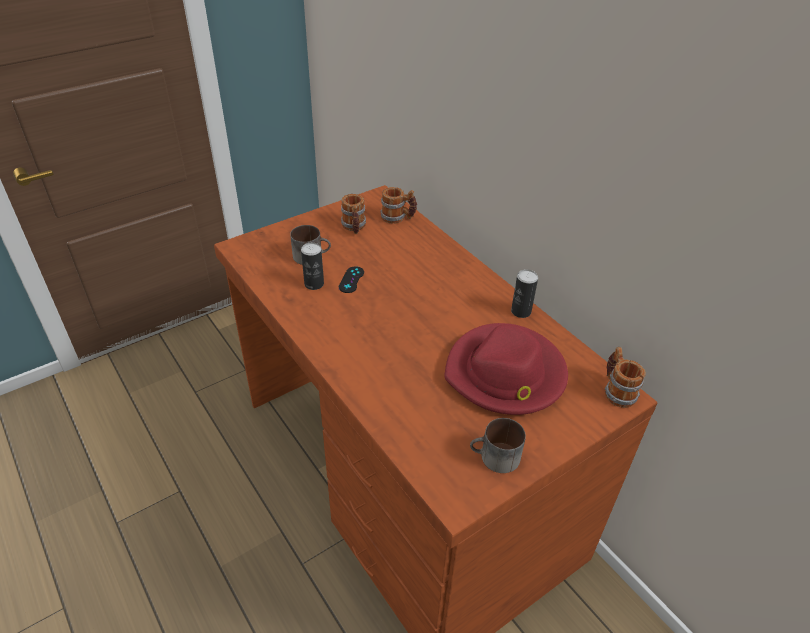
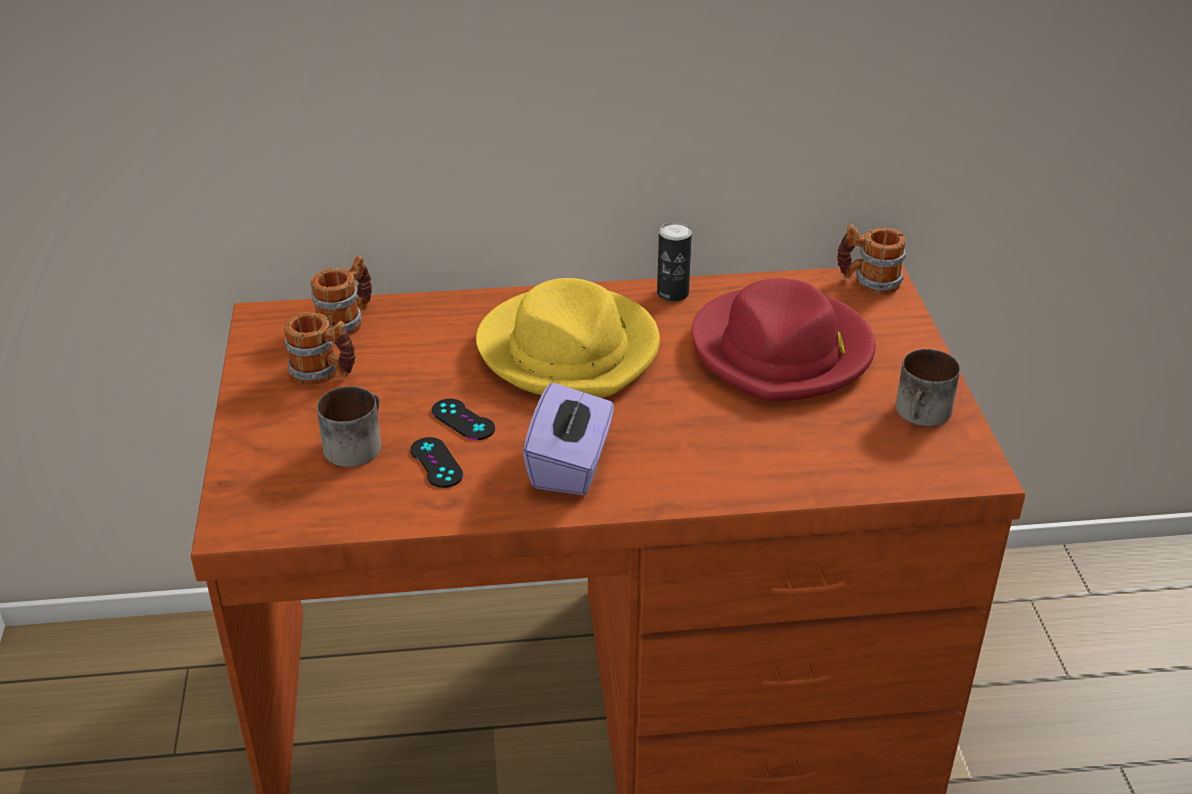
camera: 60 degrees left, 5 degrees down
(314, 284) = (436, 463): can -> black game controller
(341, 327) = (570, 465): none -> purple tissue box
(435, 293) = (570, 350): none -> yellow hat

